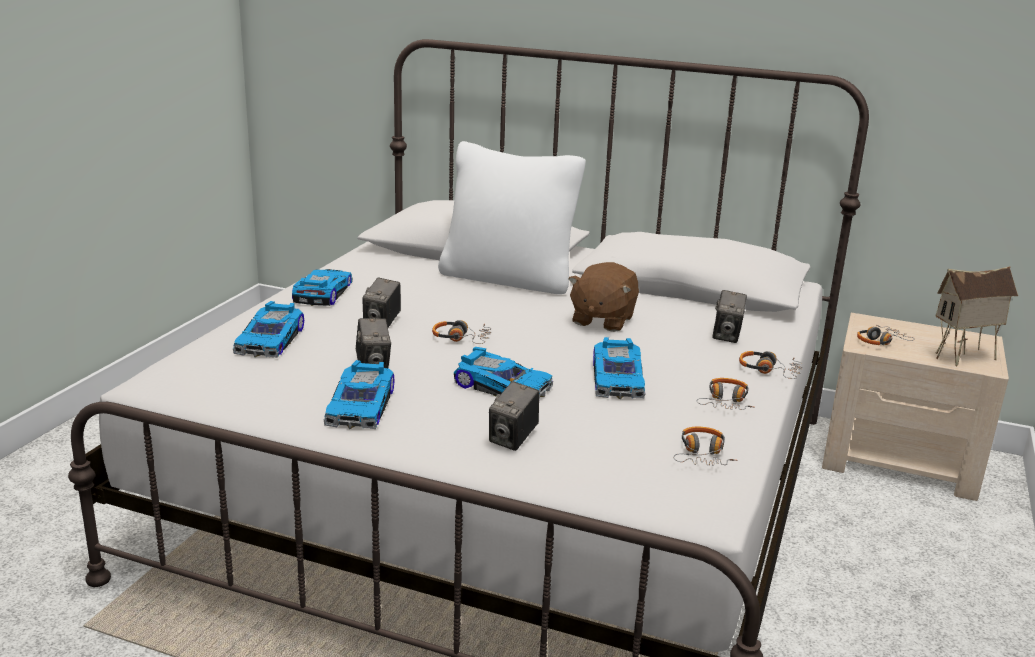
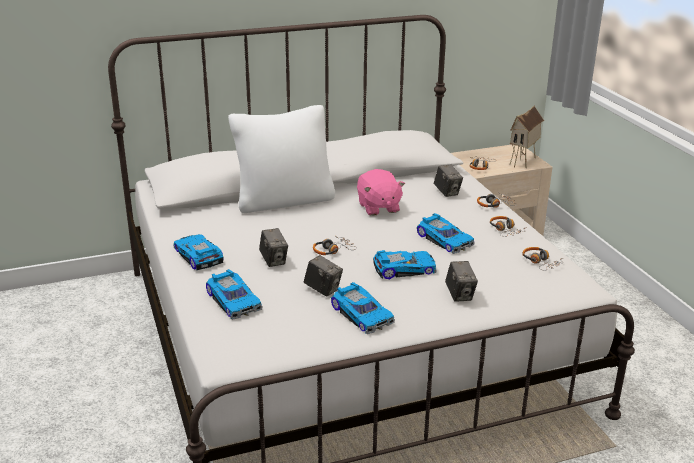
camera: 40 degrees left, 5 degrees up
(602, 320) = (378, 207): brown plush toy -> pink plush toy

